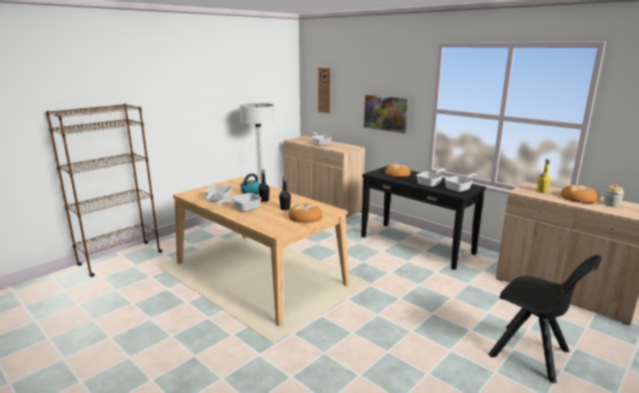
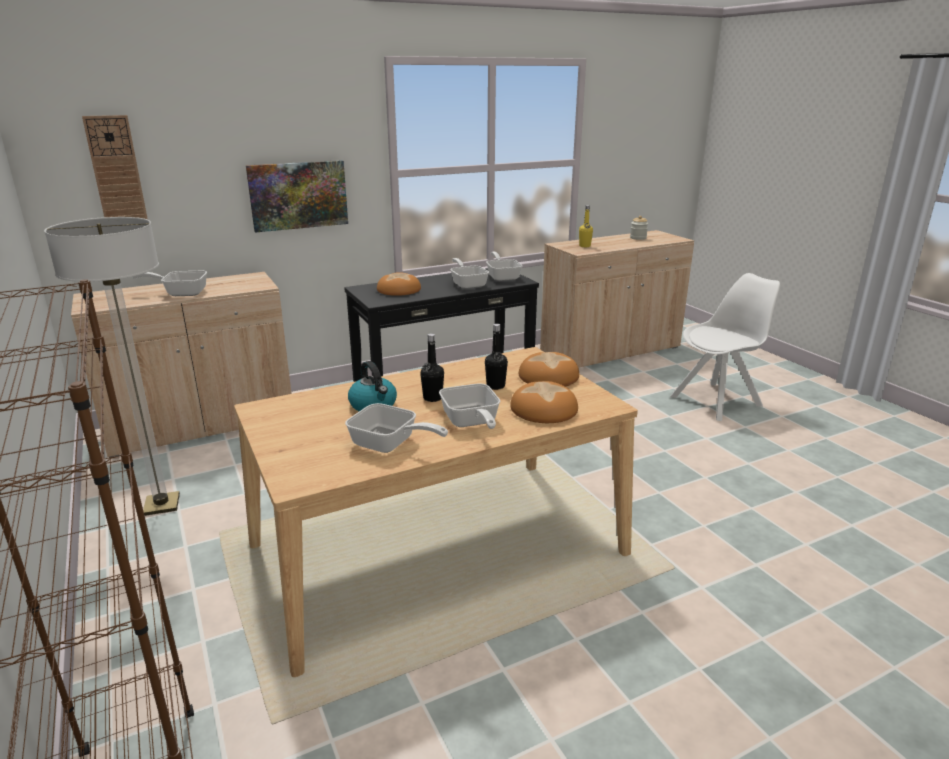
camera: 70 degrees left, 5 degrees up
(531, 354) = (717, 401): black chair -> white chair
(579, 198) = (614, 241): bread -> bread (544, 409)

